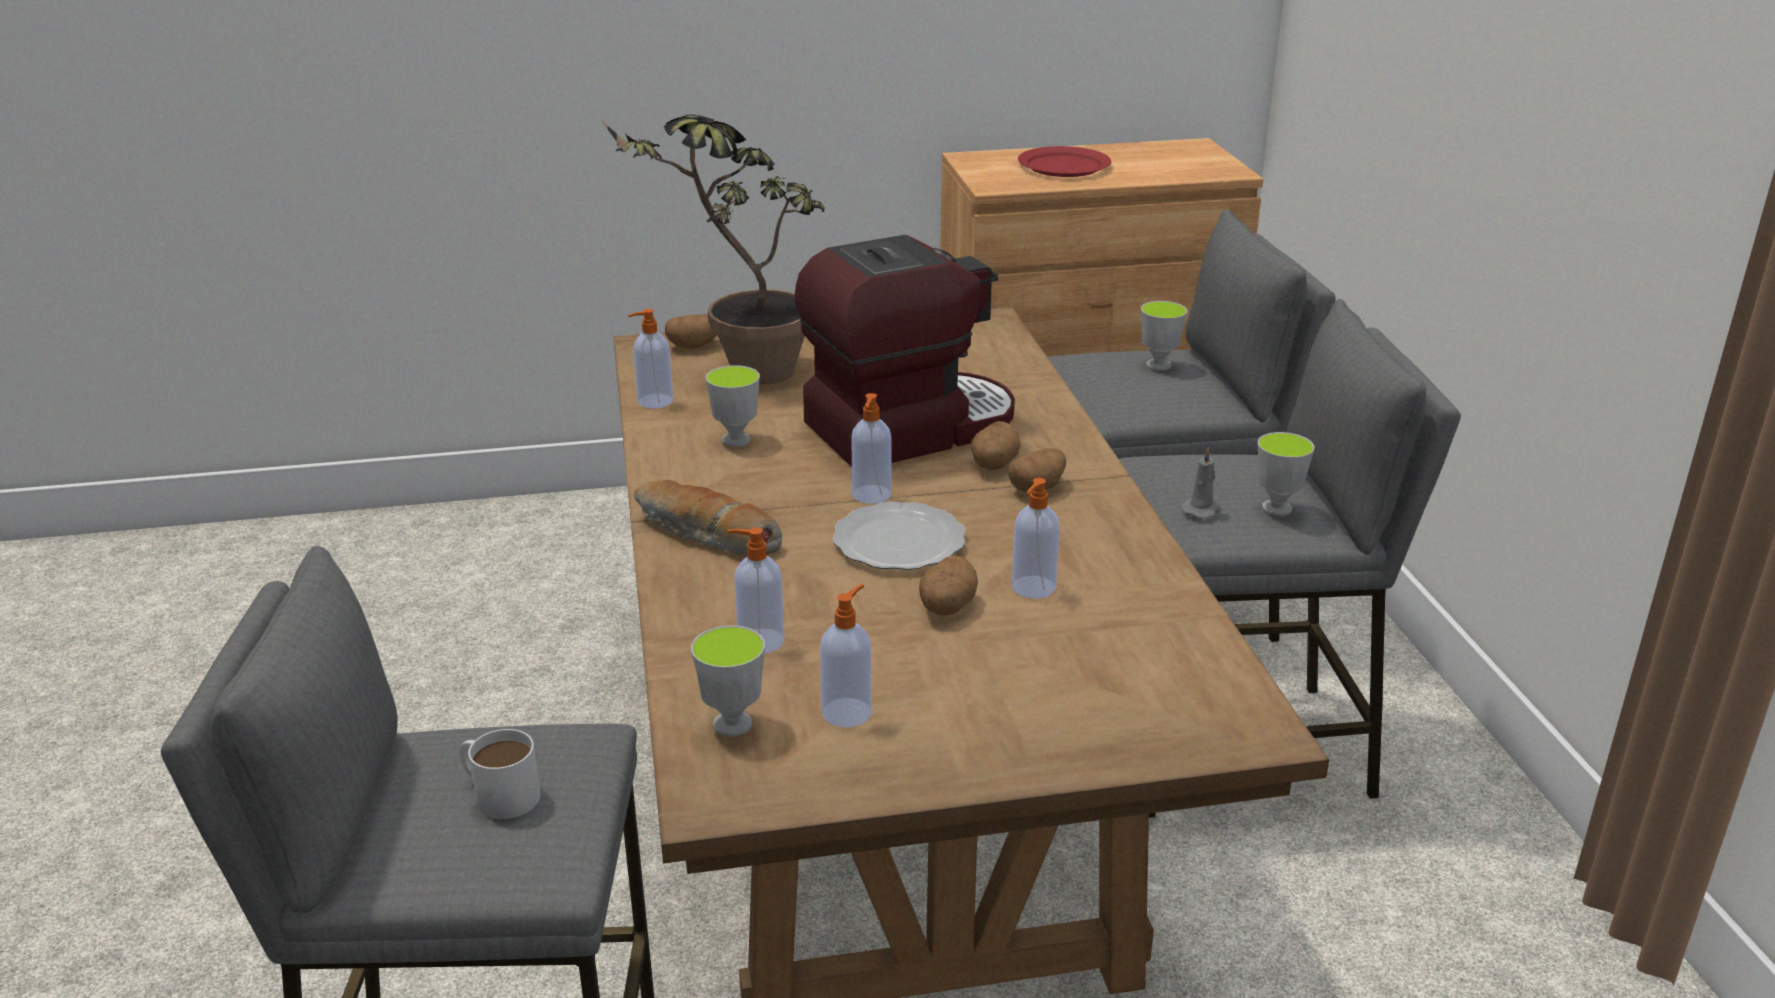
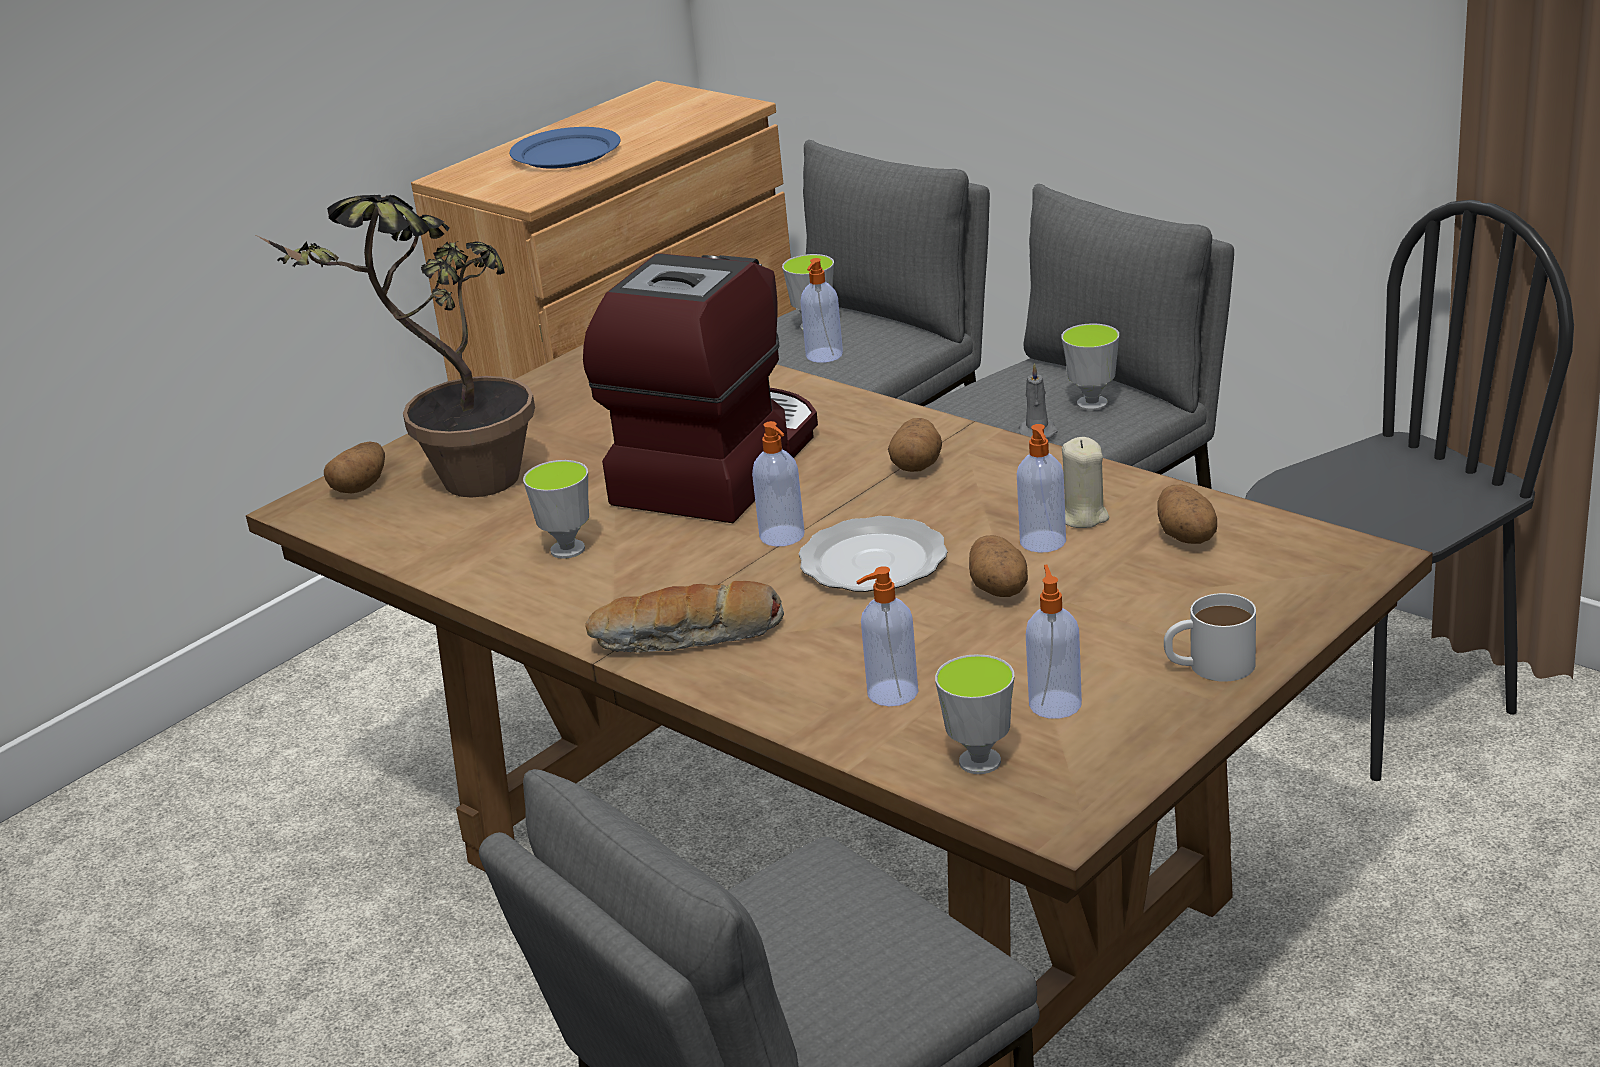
camera: 35 degrees left, 0 degrees up
(498, 793) = (818, 941): white mug -> white mug (1209, 665)
(654, 401) = (415, 554): soap dispenser -> soap dispenser (824, 356)
(993, 465) = (848, 463): potato -> potato (1188, 538)
(1064, 166) = (567, 153): red plate -> blue plate
(1092, 584) = (1083, 517): none -> beige candle
(1462, 911) = (1380, 707): none -> black chair

